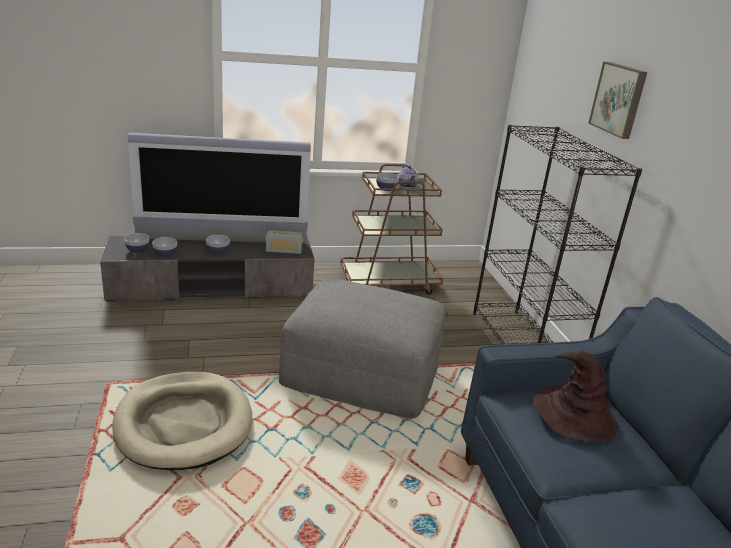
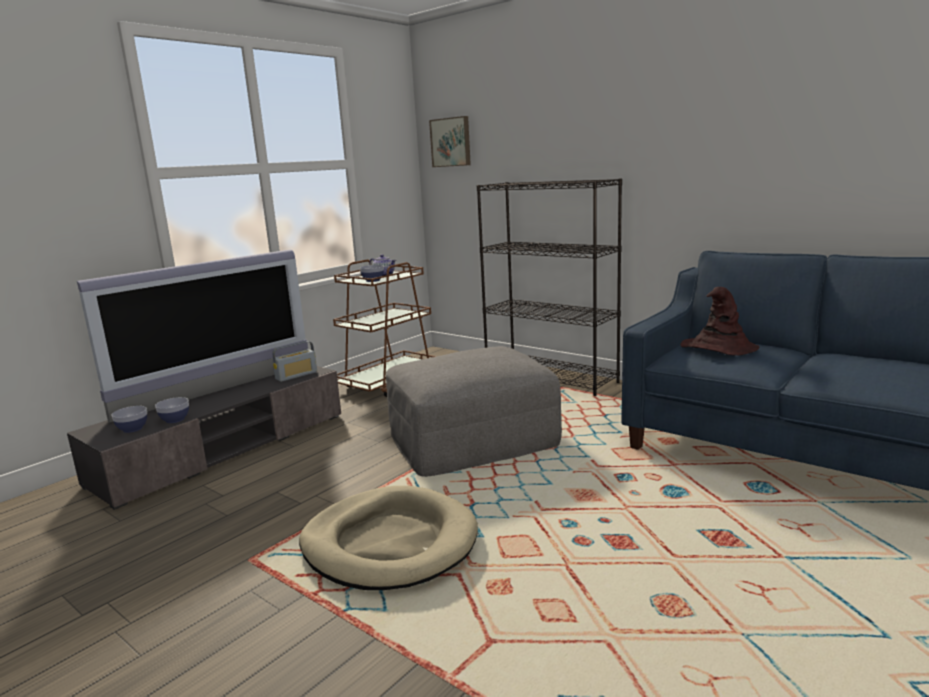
camera: 35 degrees left, 10 degrees down
(218, 251) = (230, 398): bowl -> none
(619, 99) = (568, 138): picture -> picture (451, 142)

